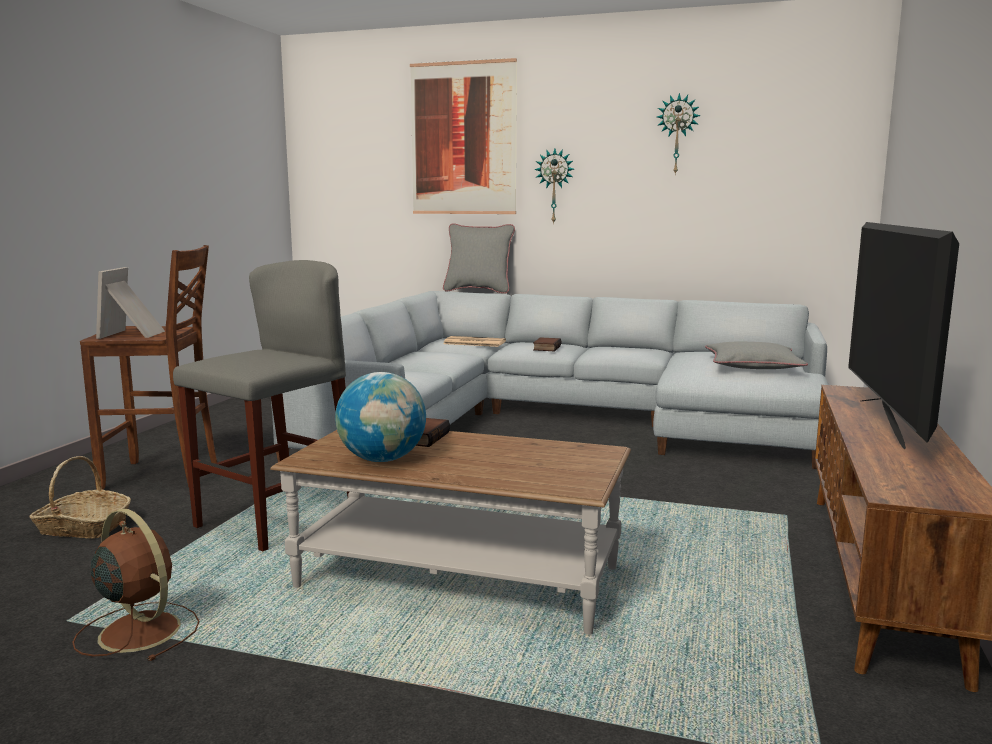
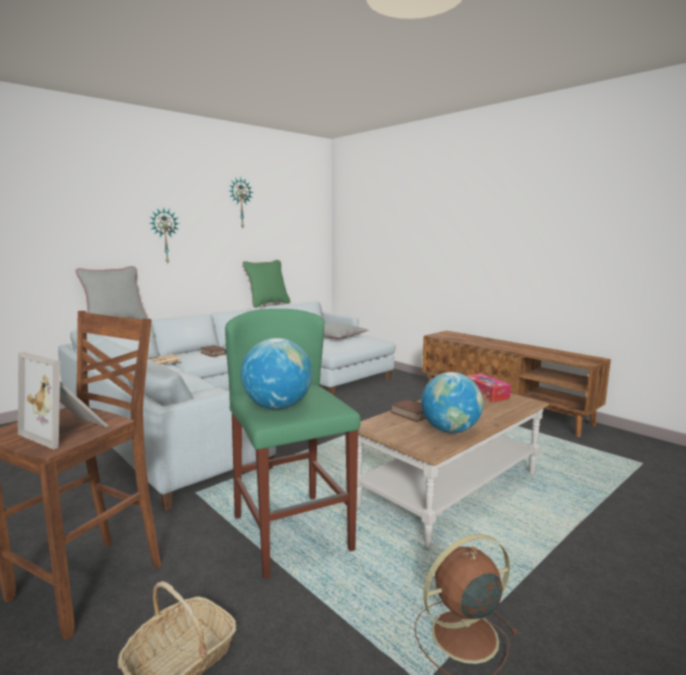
camera: 60 degrees left, 0 degrees up
(229, 357) = (277, 407): none -> globe
(277, 518) = (292, 533): grey stool -> green stool
(463, 138) = (81, 194): picture -> none
(577, 461) = (485, 394): none -> tissue box
(704, 299) = (268, 305): none -> green pillow
(883, 422) = (492, 343): television -> none

